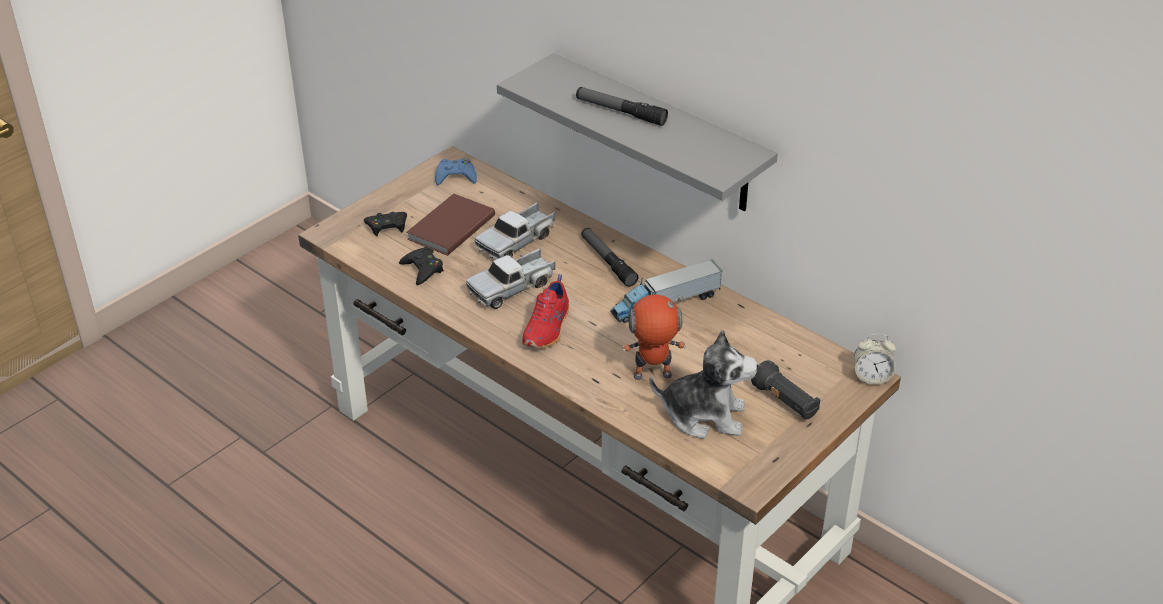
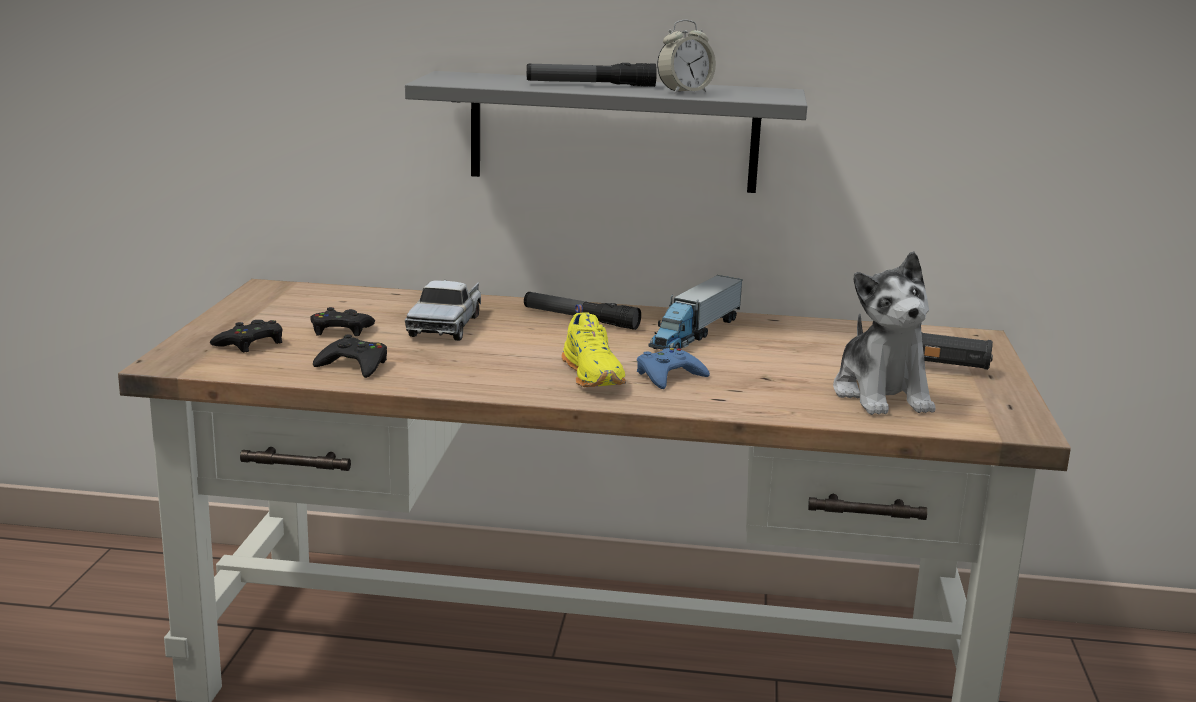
camera: 35 degrees left, 20 degrees down
(449, 227) = (340, 330): brown book -> black game controller
(455, 176) = (291, 296): blue game controller -> blue game controller (669, 376)
(512, 287) = (497, 356): toy truck -> none
(548, 328) = (594, 375): red shoe -> yellow shoe
(652, 376) = (776, 382): toy robot -> none
(704, 415) = (882, 395): plush toy -> plush toy turned 105 degrees clockwise
(871, 377) = (982, 336): alarm clock -> alarm clock (684, 92)

